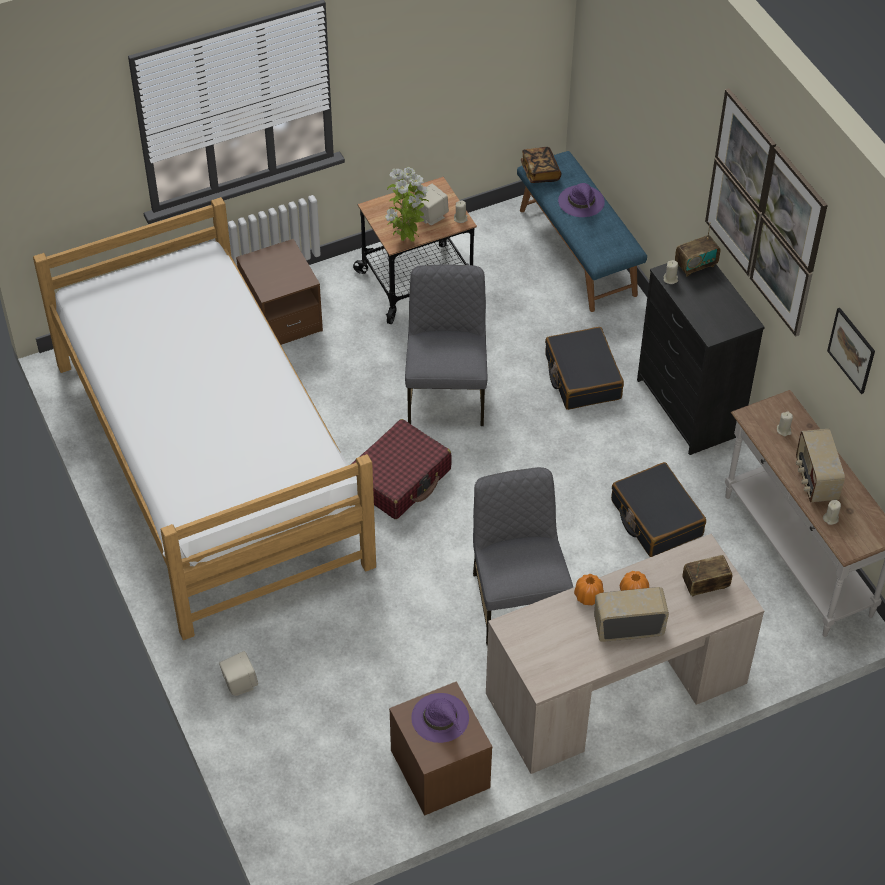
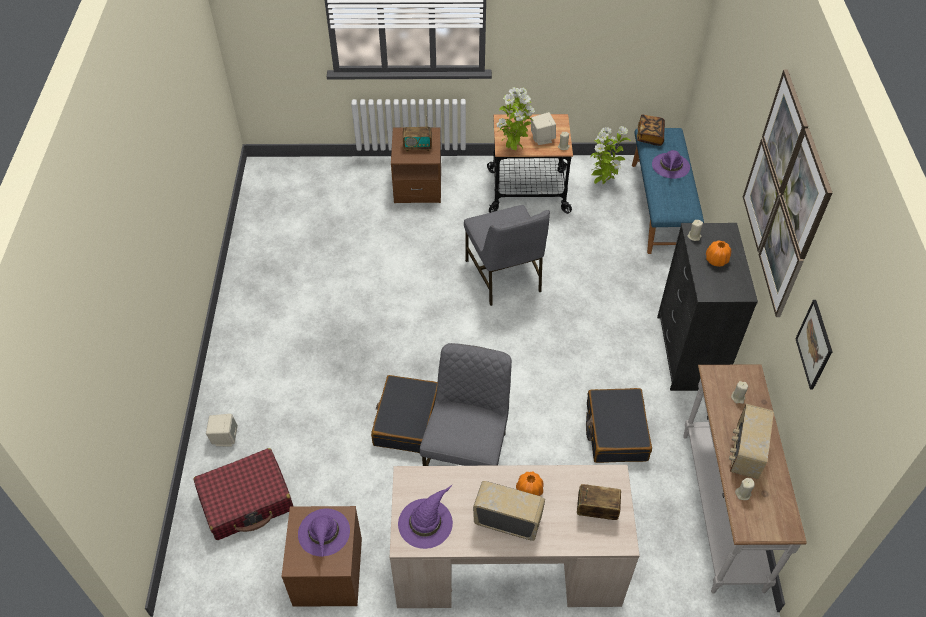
camera: 25 degrees right, 0 degrees up
(211, 462) = (308, 267): bed -> none
(399, 478) = (433, 327): red suitcase -> red suitcase (247, 500)
(446, 393) = (504, 276): grey chair -> grey chair turned 135 degrees clockwise
(498, 244) = (602, 183): none -> potted plant
(551, 659) = (425, 522): none -> purple hat
(582, 377) = (614, 299): black suitcase -> black suitcase (406, 420)
(588, 596) = (489, 479): orange vase -> orange vase (716, 260)
(695, 265) = (722, 232): radio -> radio (417, 147)

